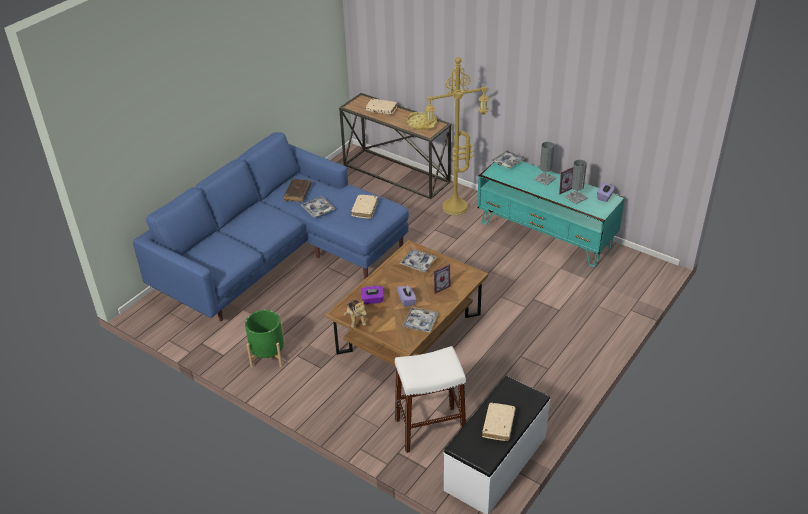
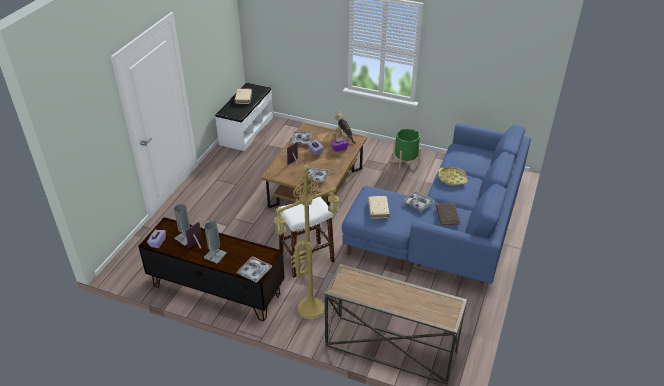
camera: 165 degrees right, 0 degrees up
(381, 109) = (414, 303): beige book -> none
(422, 124) = (357, 287): yellow tray -> yellow tray (452, 178)
(430, 429) = (287, 140): white stool -> white stool (307, 259)
(545, 235) = (216, 289): turquoise tv stand -> brown tv stand

